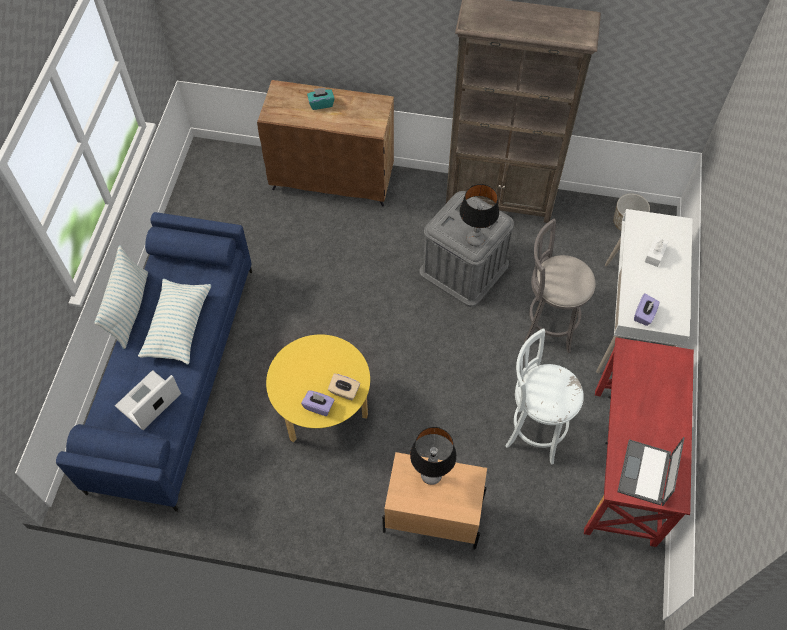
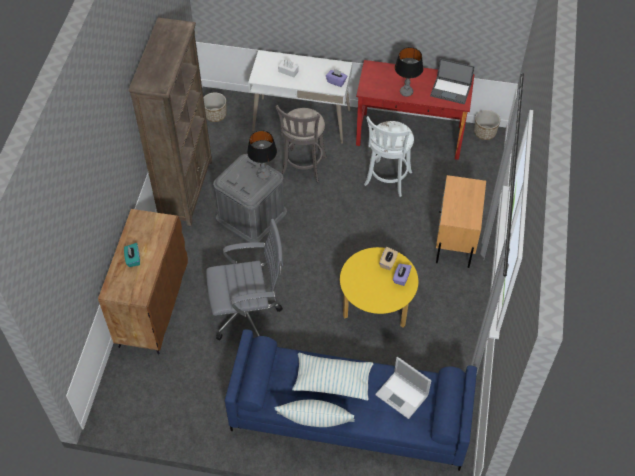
camera: 90 degrees left, 5 degrees down
(317, 270) = (249, 315): none -> grey office chair
(431, 475) = (454, 204): table lamp -> table lamp (406, 92)
(645, 581) = (484, 133): none -> planter

